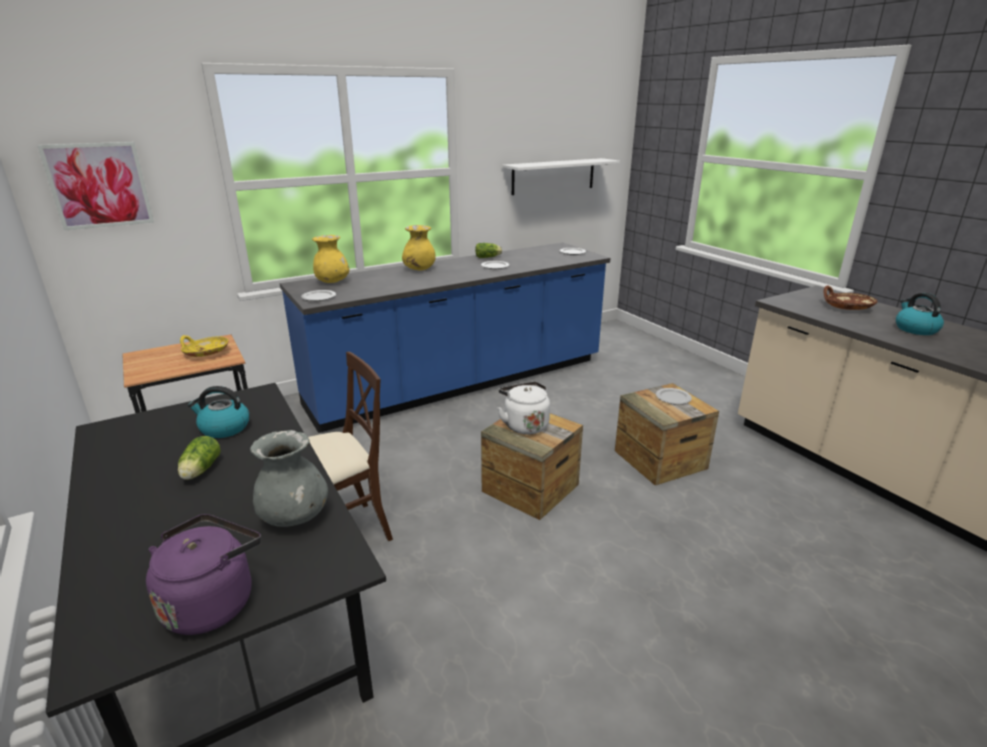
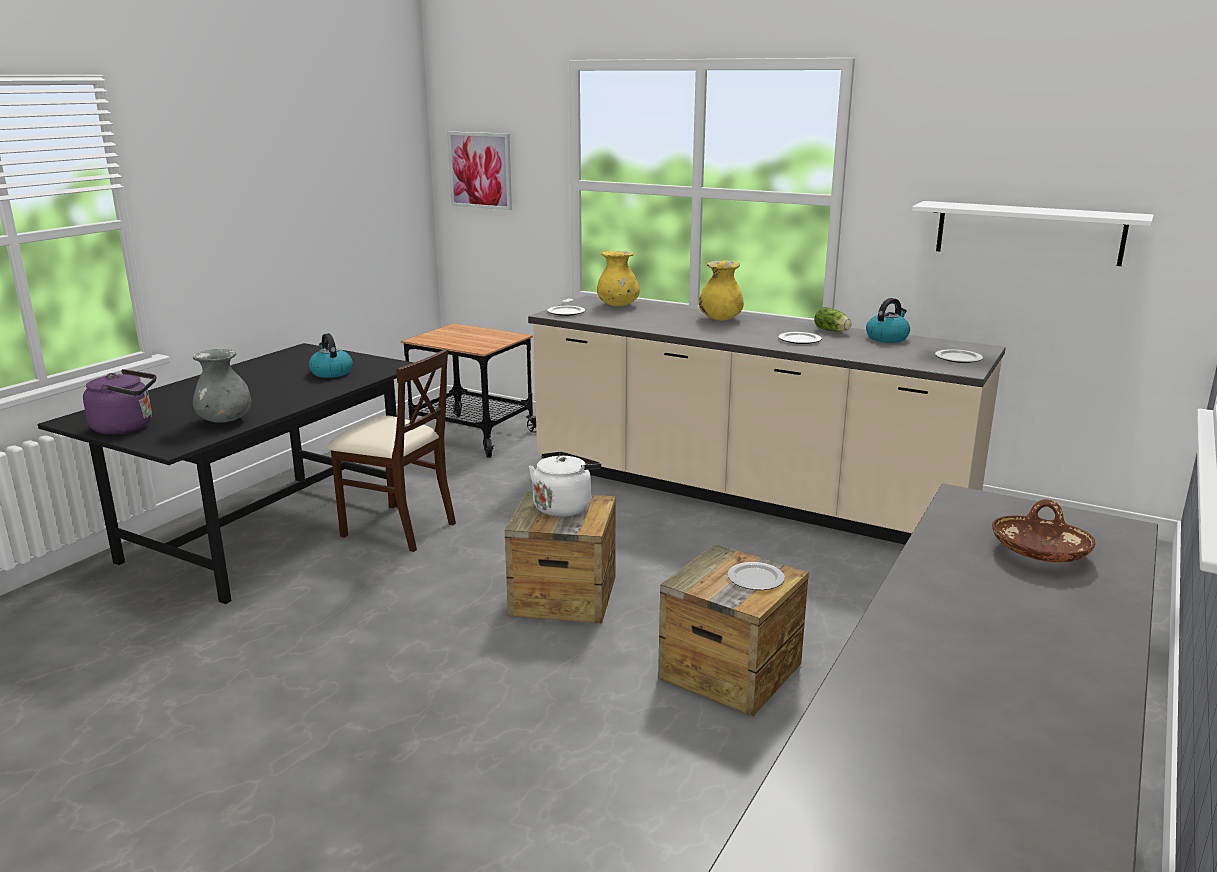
camera: 60 degrees right, 5 degrees down
(200, 471) = (267, 384): lettuce -> none
(205, 353) = (483, 340): yellow bowl -> none
(460, 383) = (743, 494): blue counter -> beige counter
(915, 329) = (1008, 615): kettle -> kettle (887, 338)

